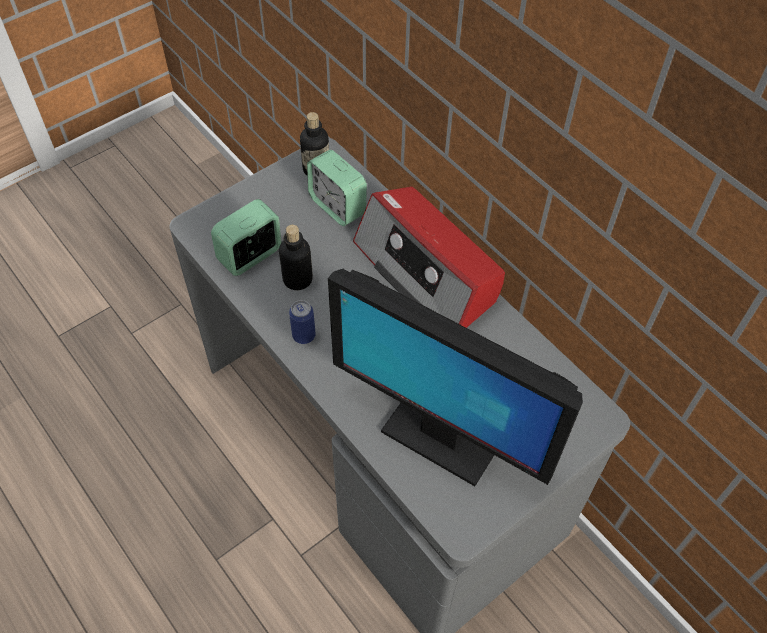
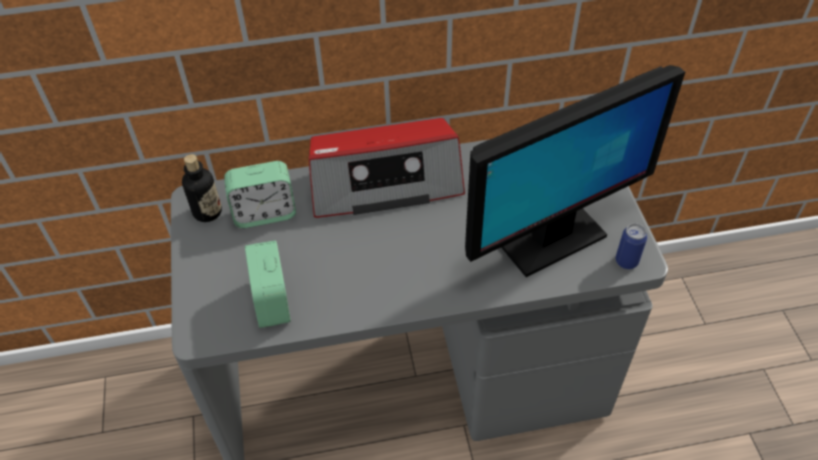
camera: 60 degrees left, 5 degrees down
(297, 279) = (327, 275): bottle -> none
(304, 335) = (393, 294): can -> can (626, 261)

